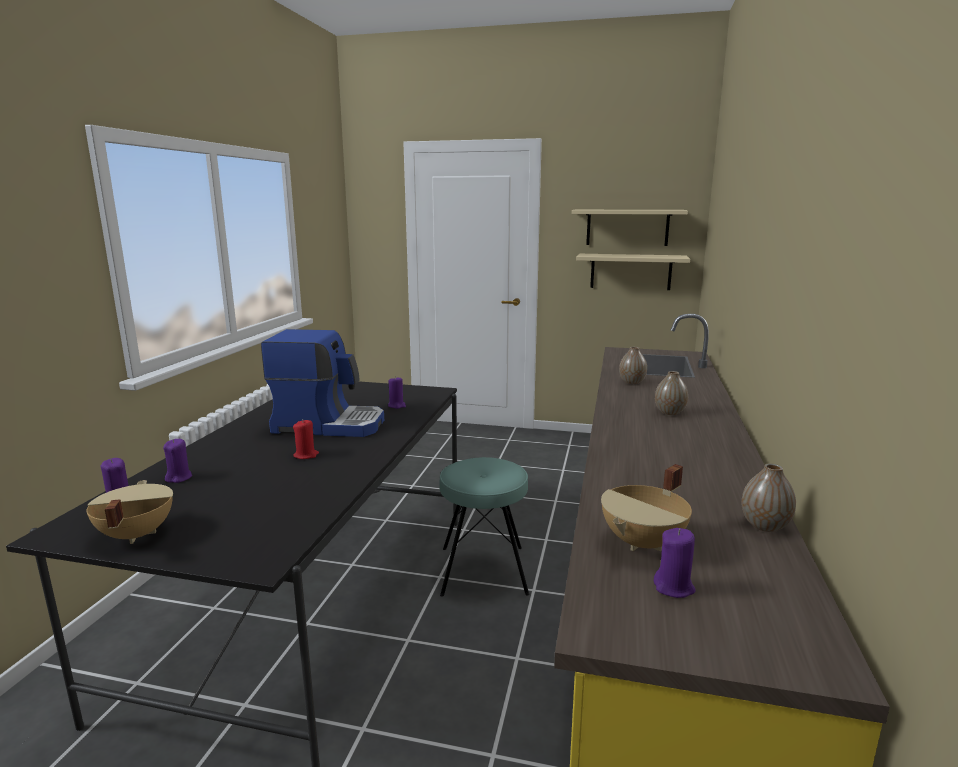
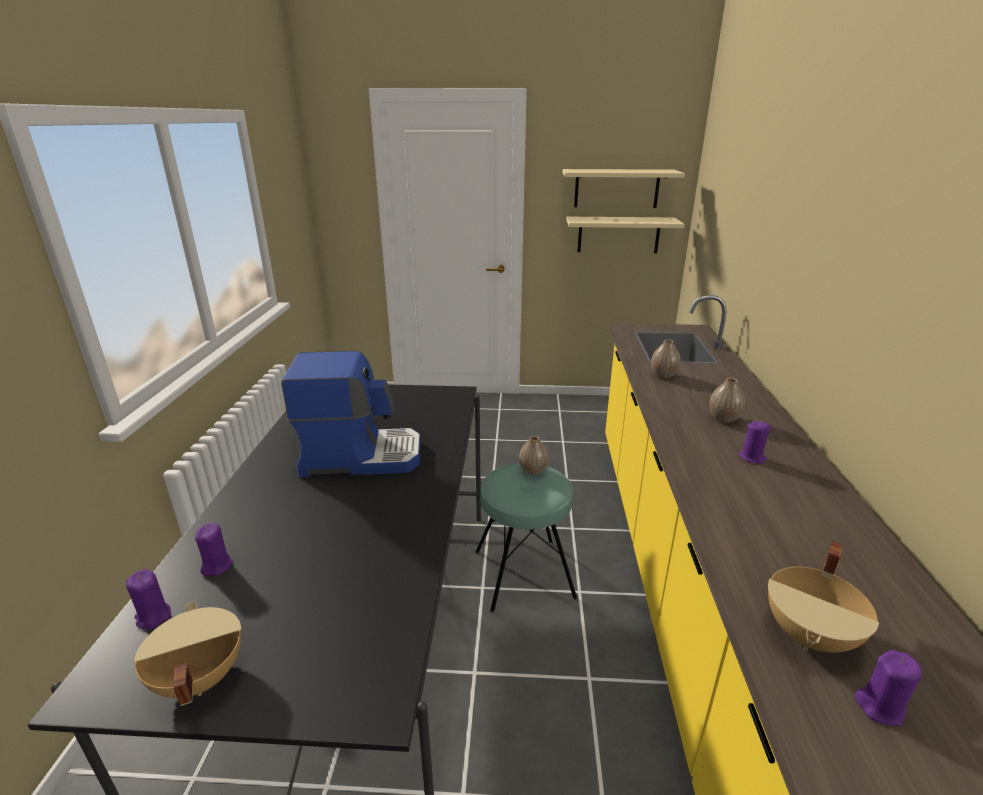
camera: 10 degrees left, 10 degrees up
(306, 455) = (355, 509): red candle -> none
(397, 406) = (424, 419): purple candle -> purple candle (752, 457)
(764, 526) = (908, 588): vase -> vase (533, 471)

